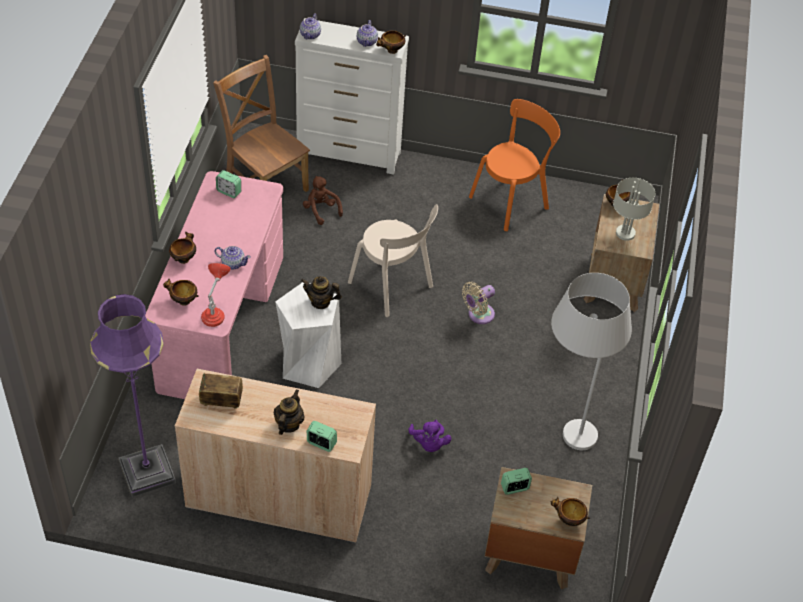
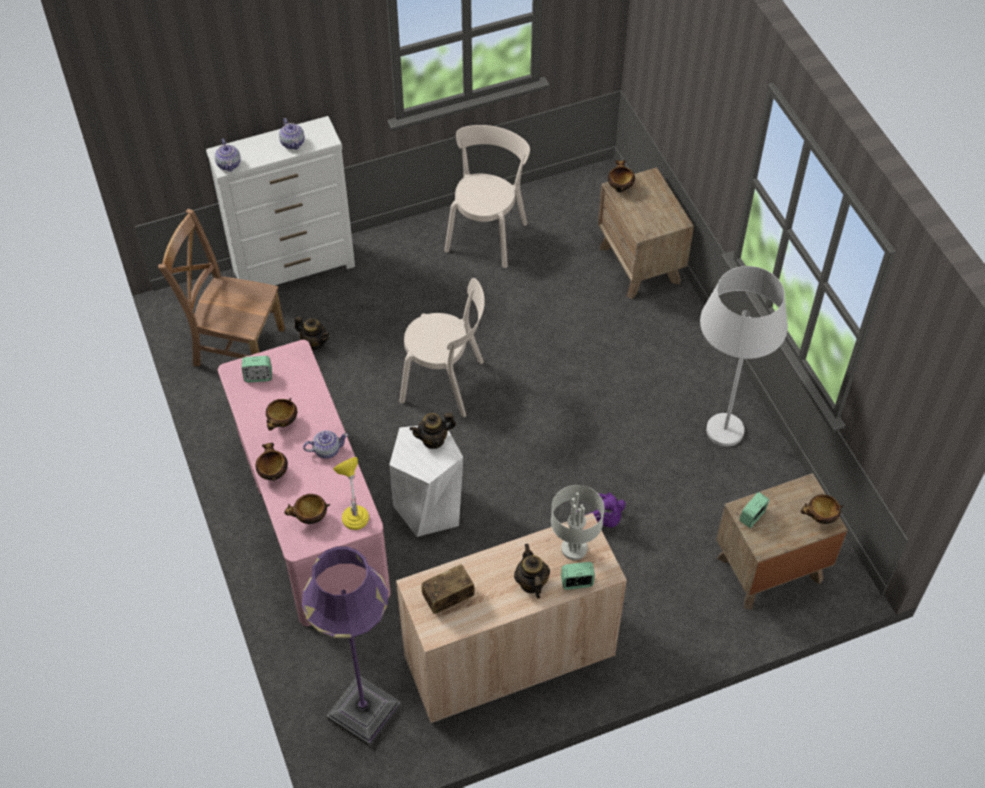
camera: 30 degrees left, 5 degrees up
(215, 313) = (354, 512): red table lamp -> yellow table lamp
(321, 210) = (314, 342): brown plush toy -> teapot
(391, 51) = (325, 140): bowl -> bowl (283, 423)
(478, 315) = (547, 366): beige fan -> none
(511, 201) = (487, 234): orange chair -> beige chair
(625, 233) = (651, 213): grey table lamp -> grey table lamp (575, 549)

